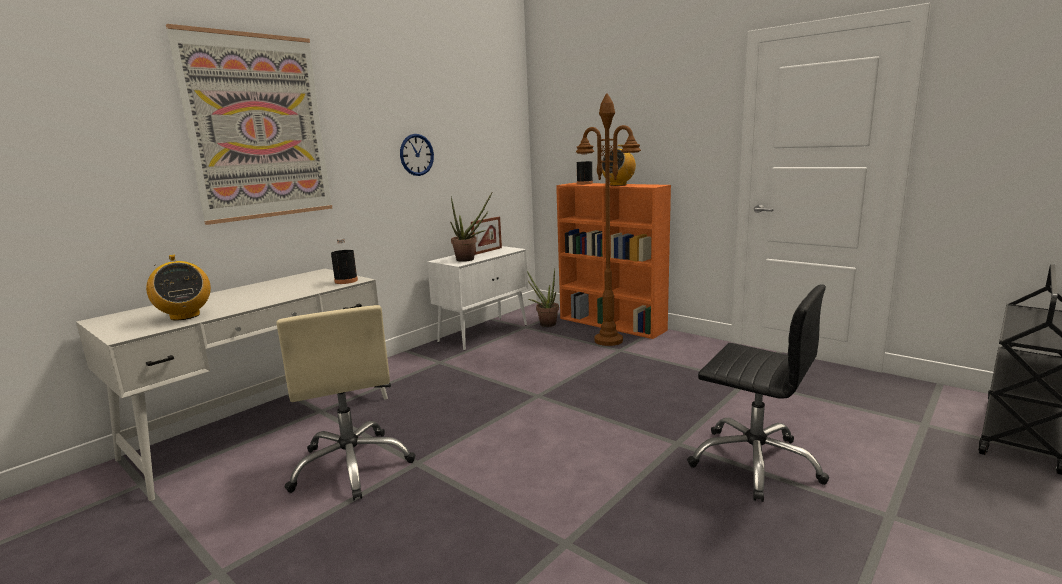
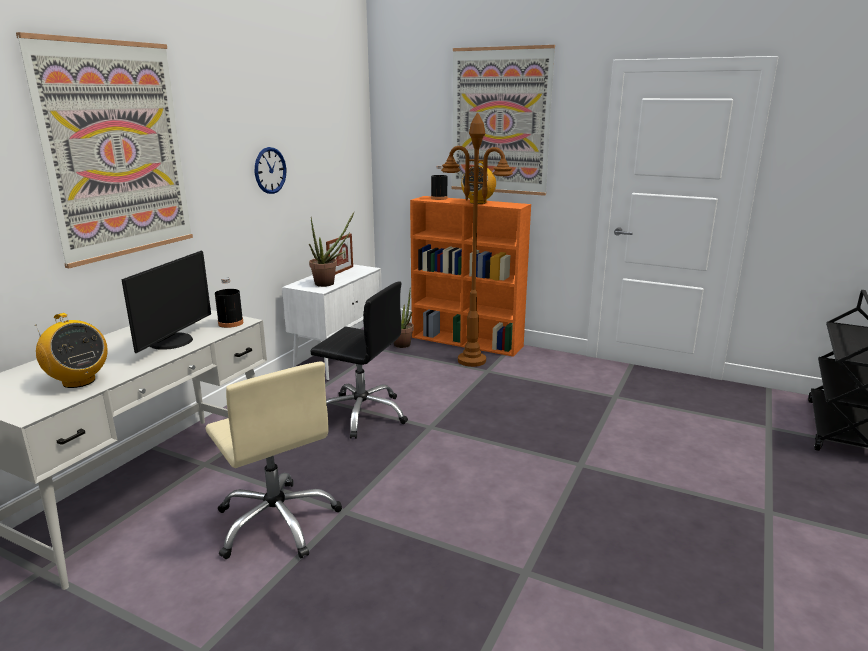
camera: 15 degrees left, 5 degrees up
(286, 292) = (173, 342): none -> monitor
(640, 106) = (500, 122): none -> picture
(754, 462) = (651, 476): black office chair -> black office chair (362, 414)

